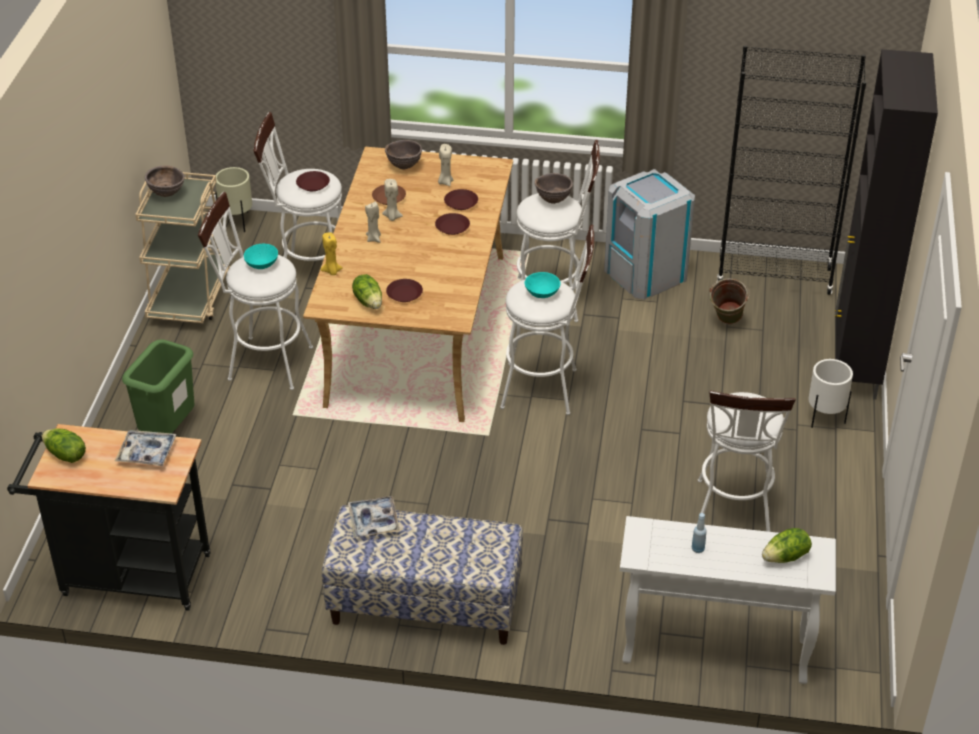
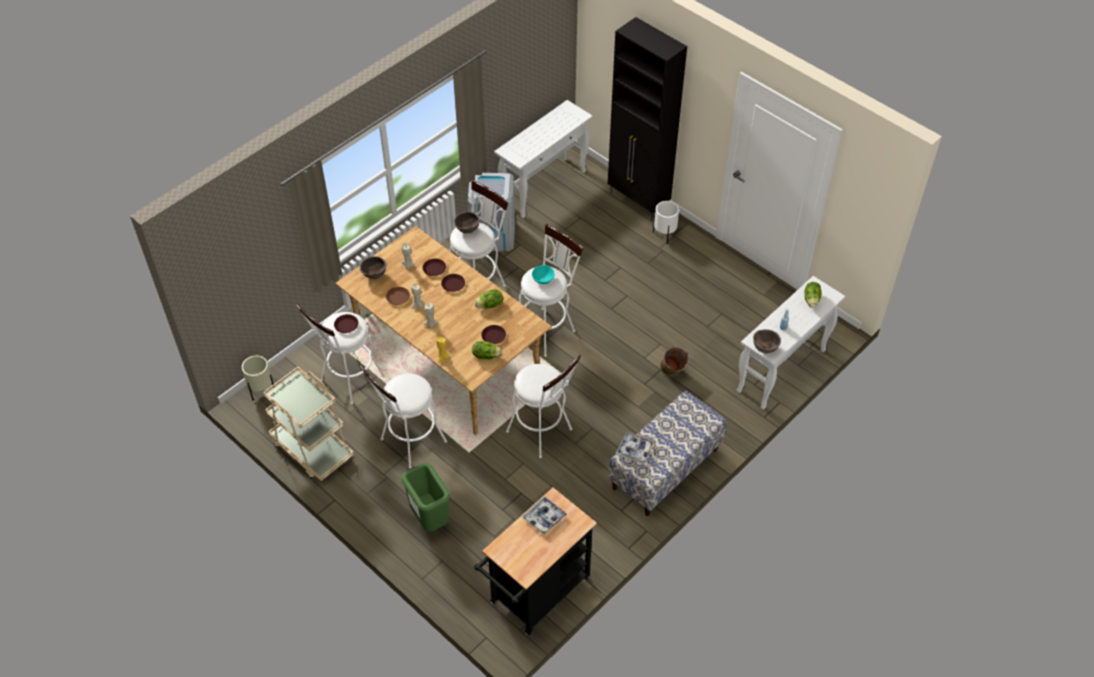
camera: 55 degrees left, 10 degrees up
(65, 455) = (514, 558): lettuce -> lettuce (490, 305)
(167, 194) = (288, 400): brown bowl -> brown bowl (765, 349)
(262, 264) = (402, 387): turquoise bowl -> none
(726, 322) = (562, 227): green bucket -> green bucket (672, 373)
(733, 515) = (700, 310): white stool -> white stool (543, 433)
(774, 276) = (544, 187): black bookcase -> white console table

